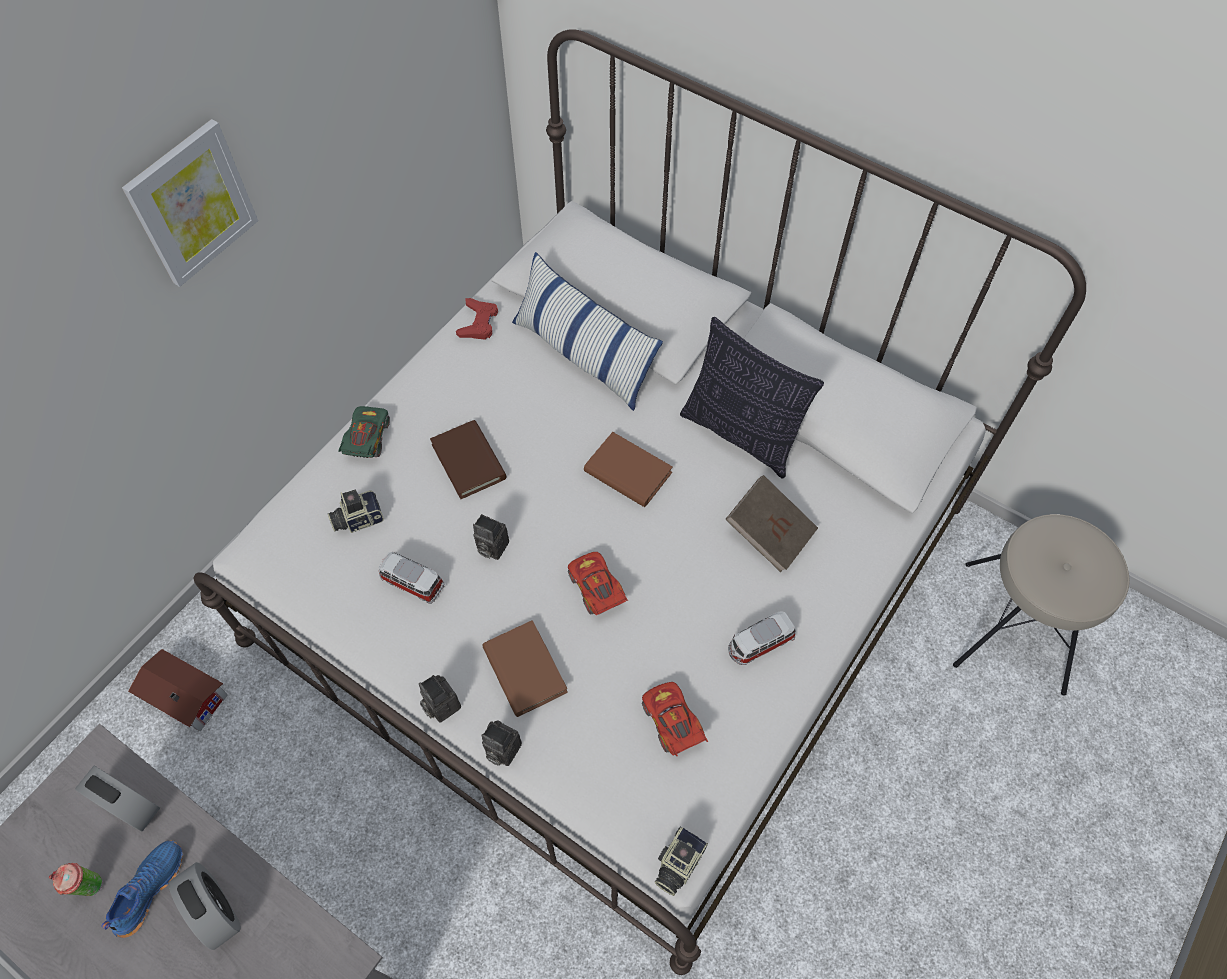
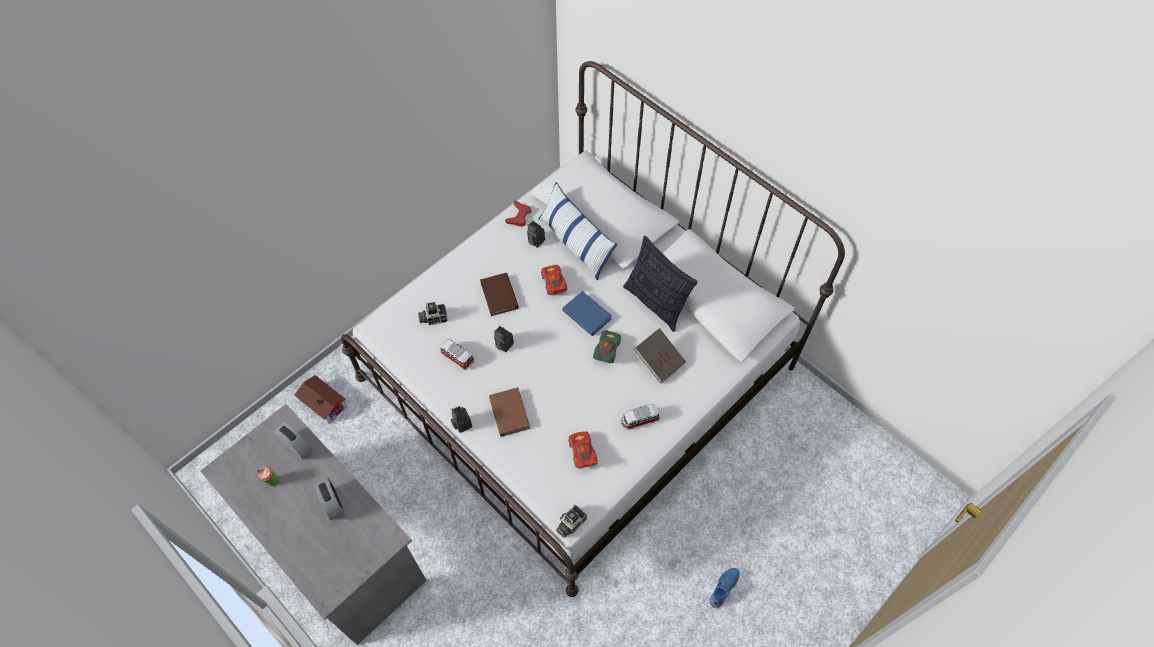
camera: 10 degrees right, 0 degrees up
(148, 888) = (301, 487): blue shoe -> blue shoe (723, 588)
(191, 203) = (373, 140): picture -> none
(367, 440) = (445, 275): green toy car -> green toy car (606, 351)
(501, 750) = (489, 452): camera -> camera (535, 241)
(597, 590) = (556, 377): red toy car -> red toy car (554, 284)
(627, 472) = (586, 315): brown book -> blue book
(1015, 626) = (810, 442): beige stool -> none

